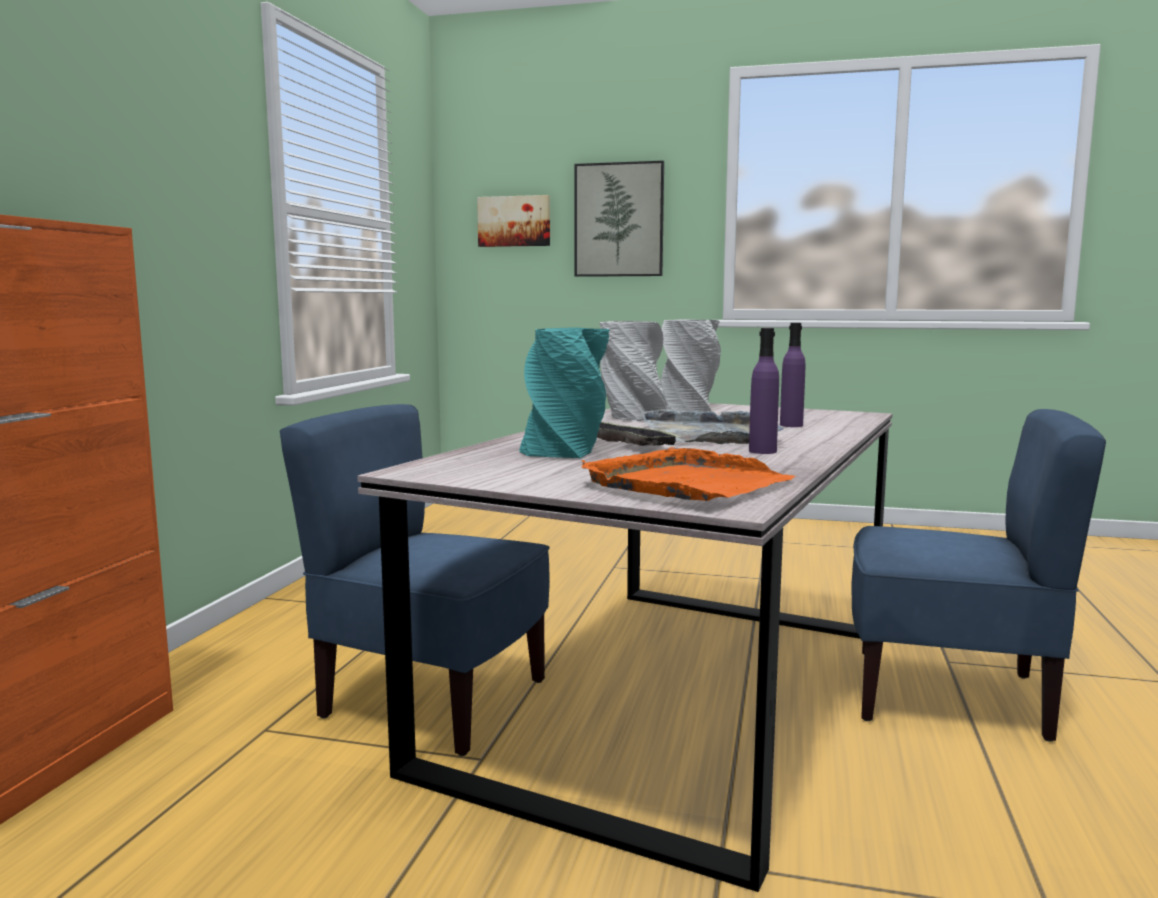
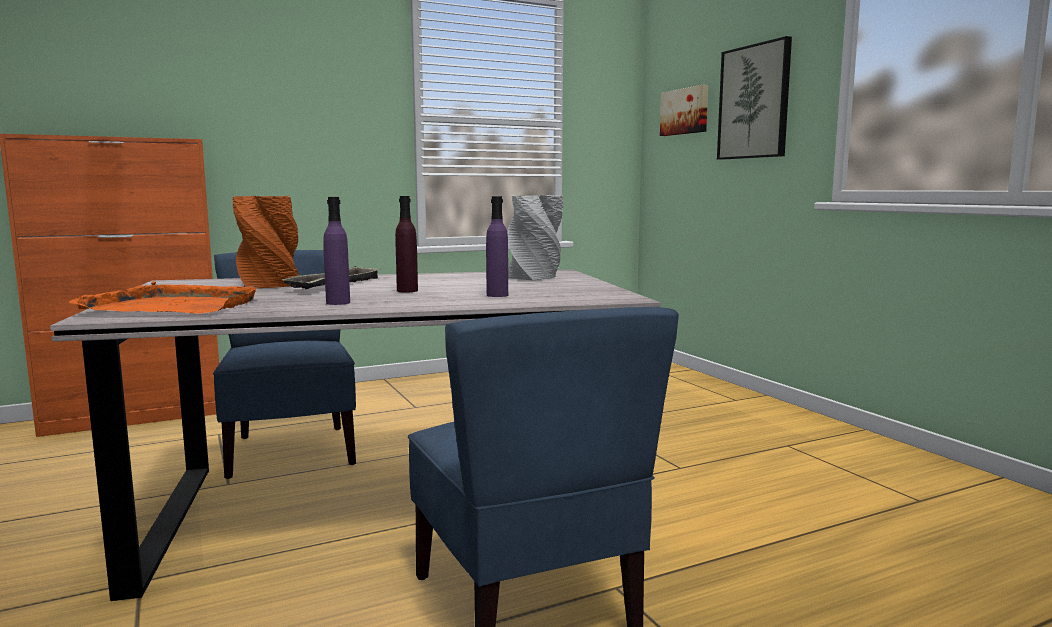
camera: 50 degrees right, 0 degrees up
(565, 452) = (270, 286): turquoise vase -> orange vase
(632, 417) = (460, 276): grey vase -> none
(710, 434) = (407, 291): grey tray -> purple bottle

